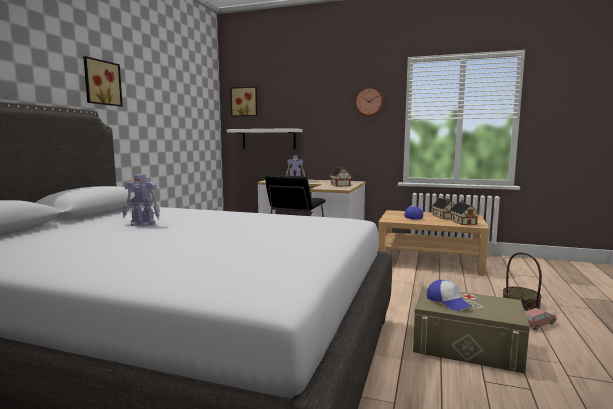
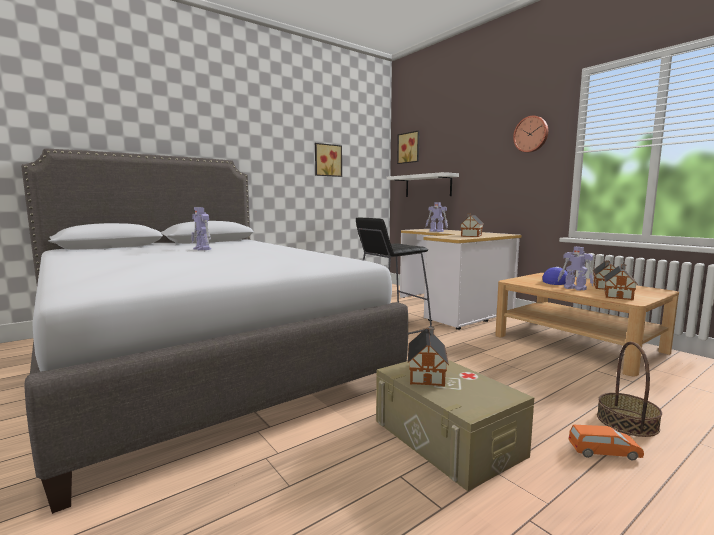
camera: 35 degrees right, 0 degrees up
(101, 82) = (246, 137): picture -> picture (327, 160)
(433, 220) = (575, 288): none -> toy robot
(448, 302) = (427, 373): cap -> toy house
(537, 324) = (603, 452): pink toy car -> orange toy car

